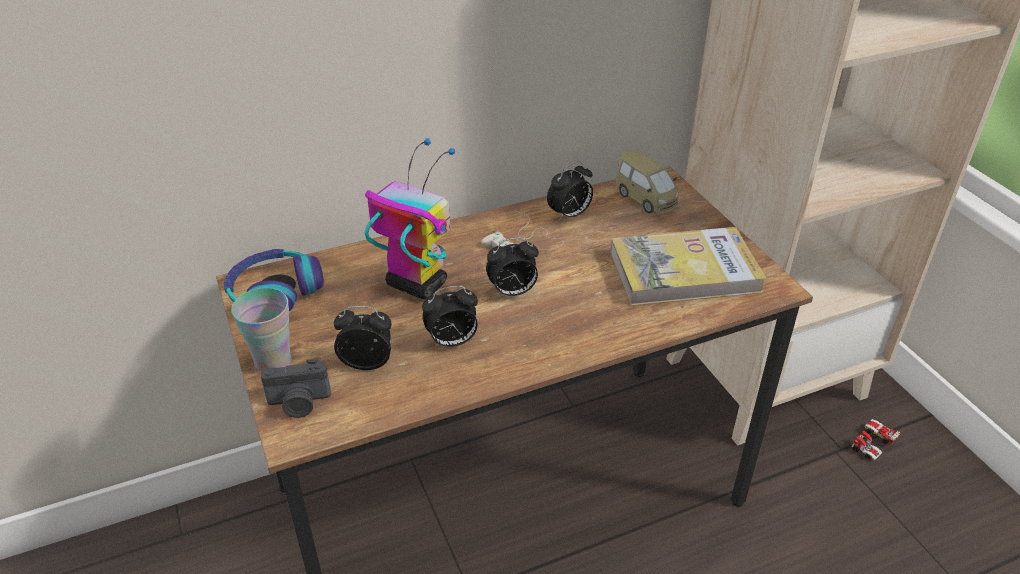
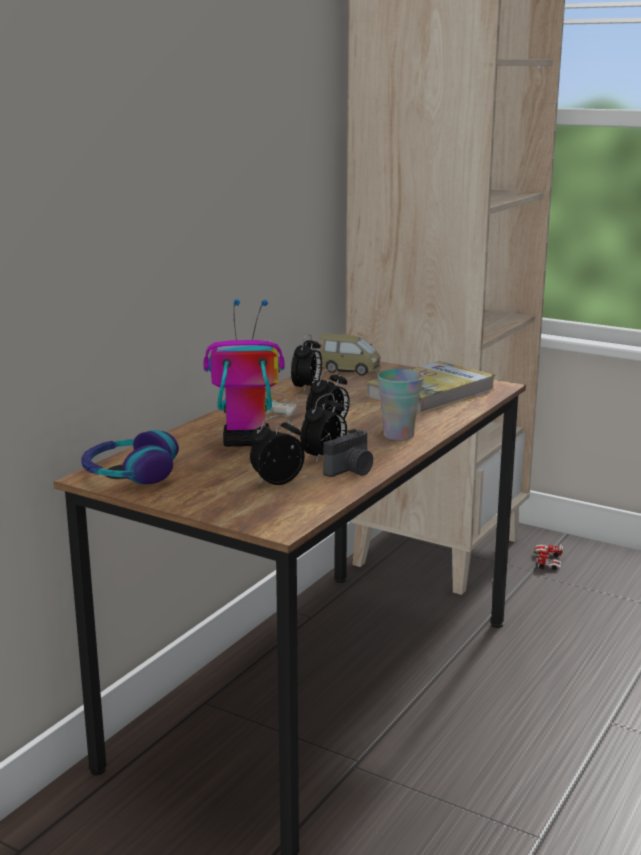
camera: 35 degrees left, 20 degrees down
(273, 361) = (195, 502): cup -> cup (398, 435)
(299, 403) = (257, 513): camera -> camera (351, 471)

